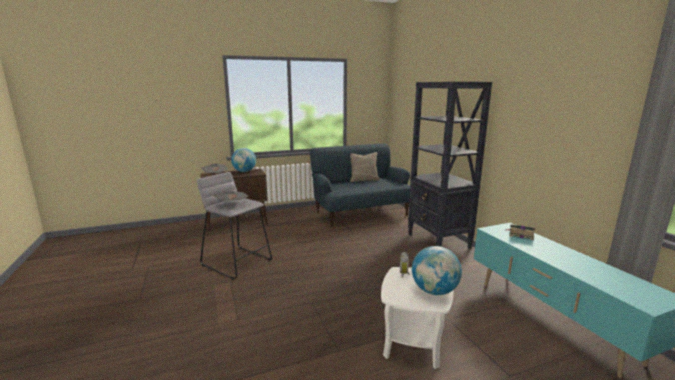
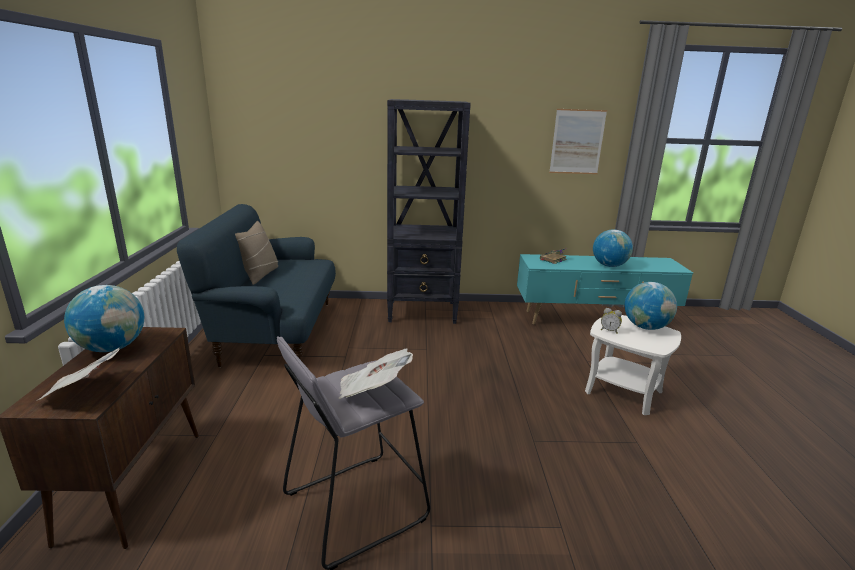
camera: 70 degrees left, 5 degrees up
(558, 260) = (609, 266): none -> globe
(588, 121) = (577, 142): none -> picture

